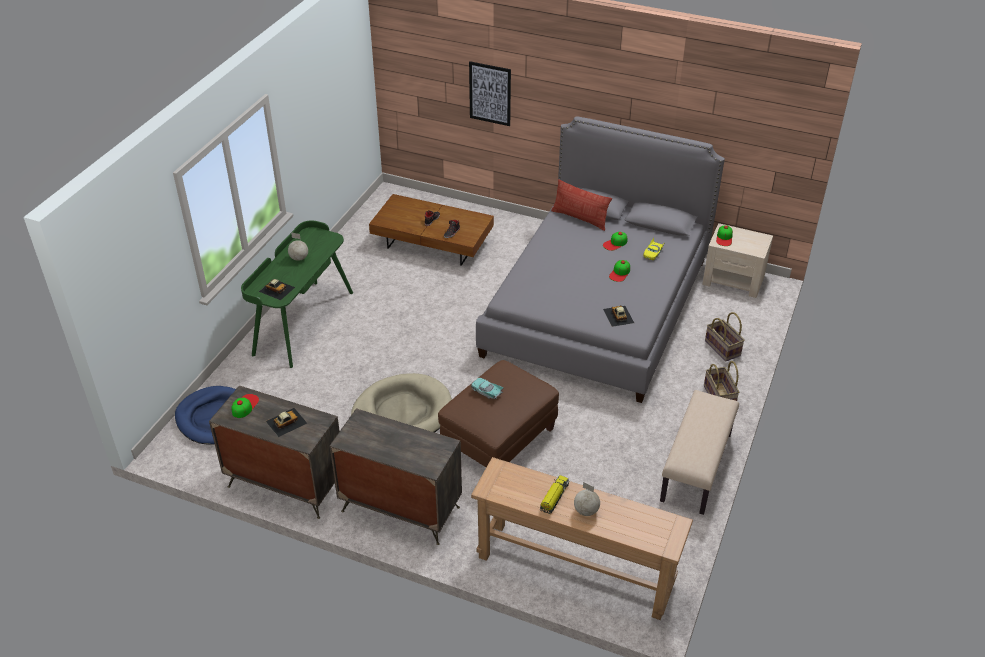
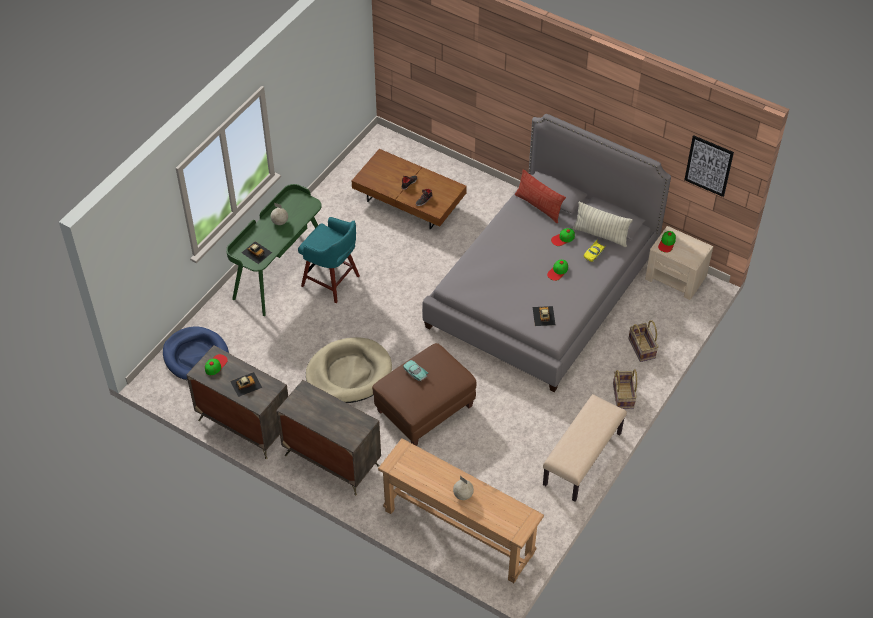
camera: 10 degrees right, 10 degrees up
(363, 325) = (332, 282): none -> turquoise stool
(490, 93) = (473, 76): picture -> picture (709, 165)
(554, 497) = (441, 480): toy truck -> none
(654, 236) = (600, 235): none -> pillow

